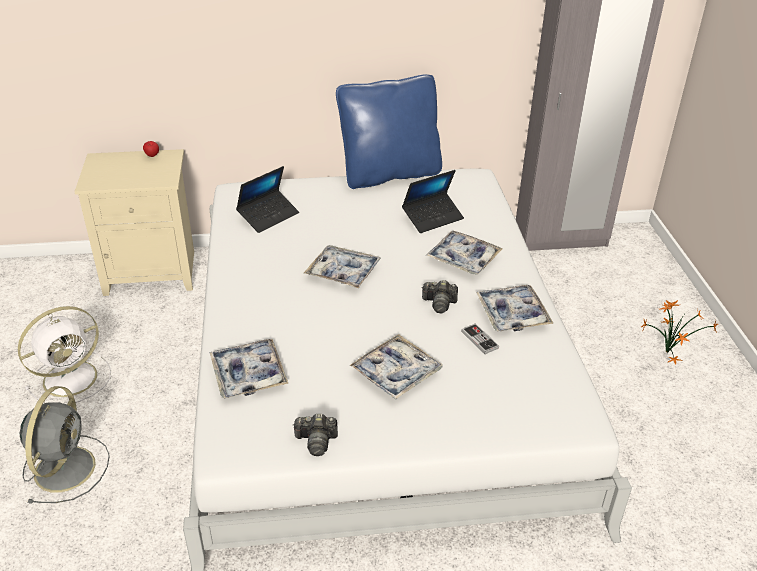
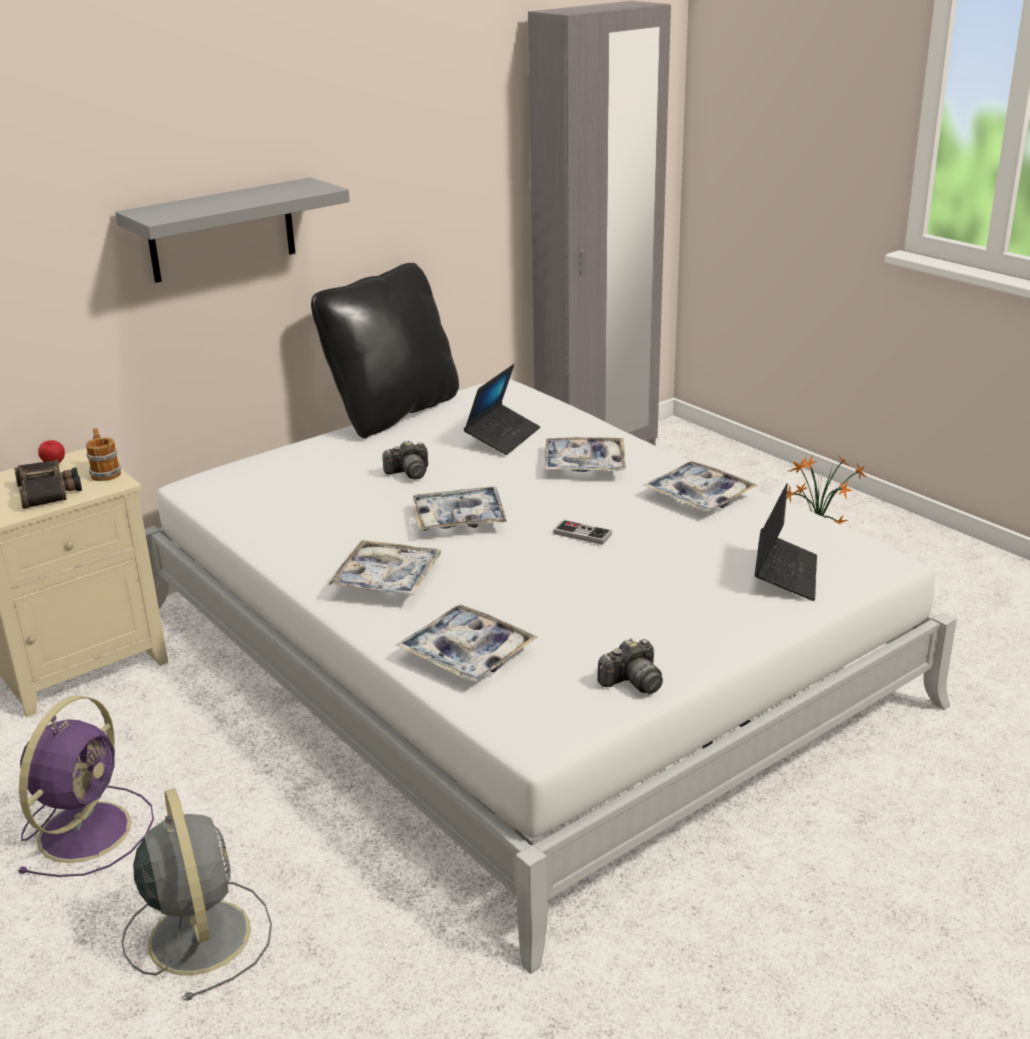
camera: 30 degrees left, 10 degrees down
(72, 377) = (87, 829): white fan -> purple fan
(131, 174) = (49, 492): none -> binoculars
(169, 170) = (105, 472): none -> mug
(268, 216) = (283, 496): laptop -> laptop (785, 575)
(285, 30) = (222, 230): none -> grey shelf
(389, 174) = (393, 412): blue pillow -> black pillow
(396, 373) = (642, 588): tray -> tray (387, 579)
(439, 303) = (610, 512): camera -> camera (409, 473)
(479, 340) = (693, 529): game controller -> game controller (582, 534)

